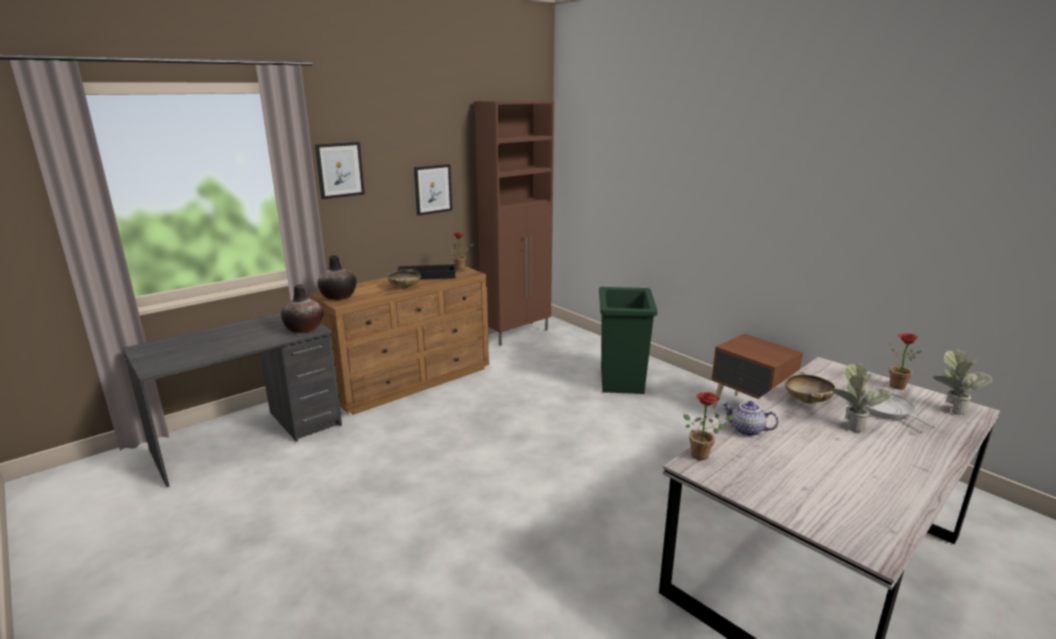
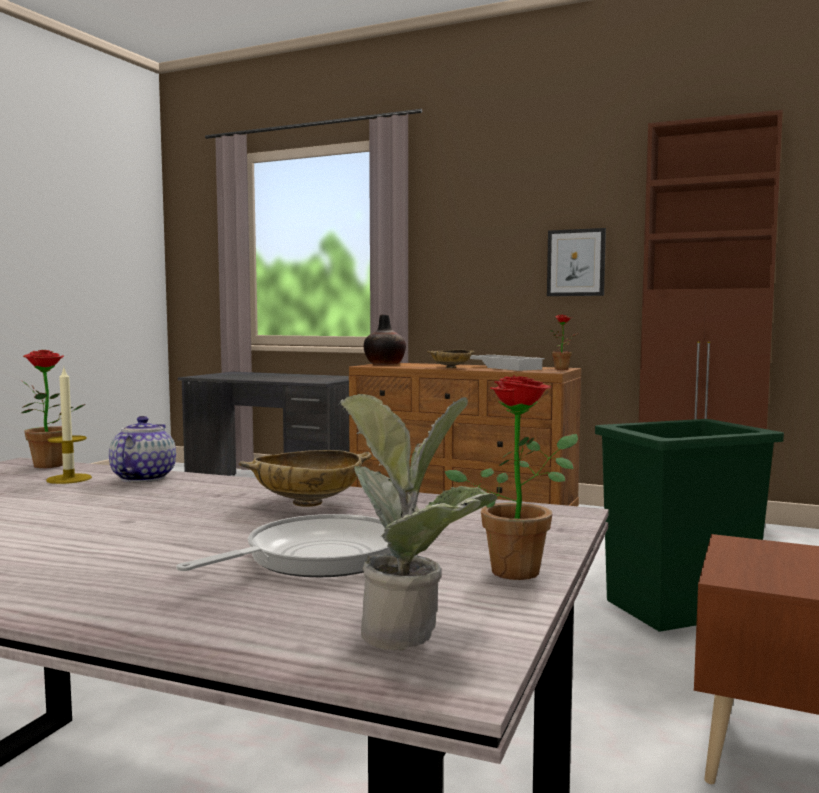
camera: 65 degrees right, 15 degrees down
(304, 329) = (319, 380): vase -> none
(340, 170) = (452, 230): picture -> none
(428, 275) = (506, 367): black tray -> white tray
(743, 450) = (69, 479): none -> candle
(851, 424) = (204, 530): potted plant -> none

